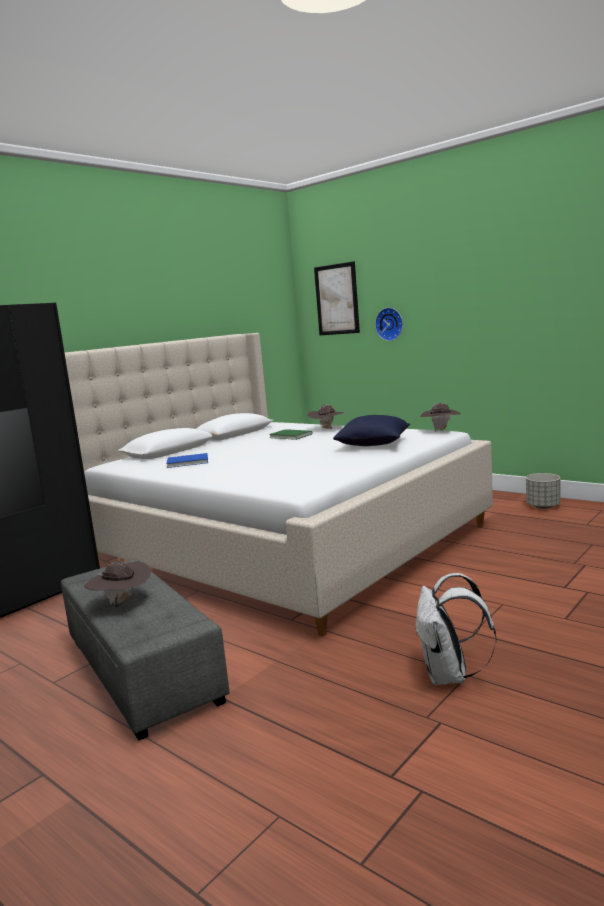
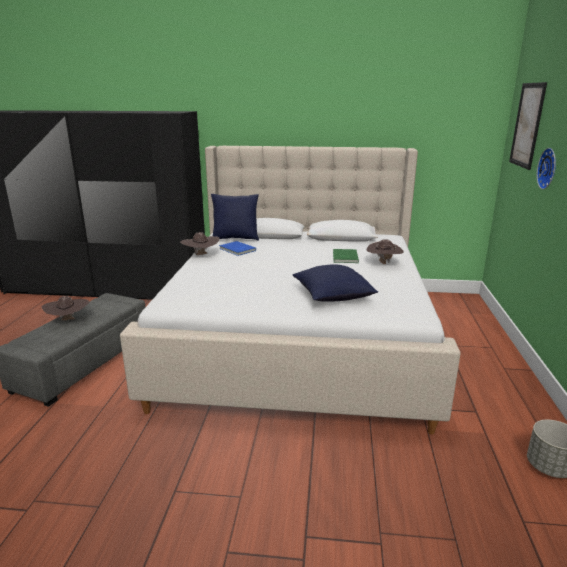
camera: 55 degrees right, 10 degrees up
(148, 461) = (235, 239): none -> blue pillow
(441, 430) = (425, 313): brown hat -> brown hat (201, 255)
(449, 676) = (95, 496): white backpack -> none

